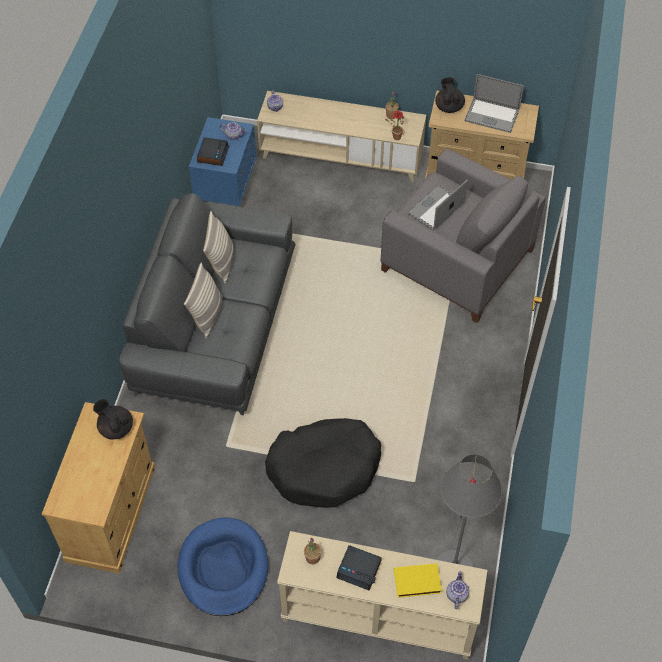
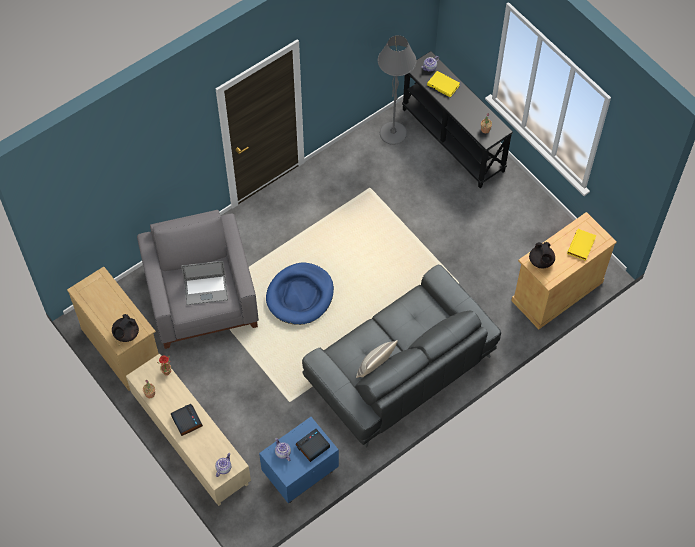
camera: 140 degrees left, 5 degrees up
(80, 478) = (582, 246): none -> yellow book
(207, 315) = (416, 334): pillow -> none
(223, 568) = (515, 217): blue dog bed -> blue dog bed (300, 295)
(324, 468) = (412, 230): black dog bed -> none
(359, 569) = (466, 109): alarm clock -> alarm clock (186, 421)
(378, 618) = (453, 139): beige console table -> black console table
(491, 115) = (106, 305): laptop -> none

